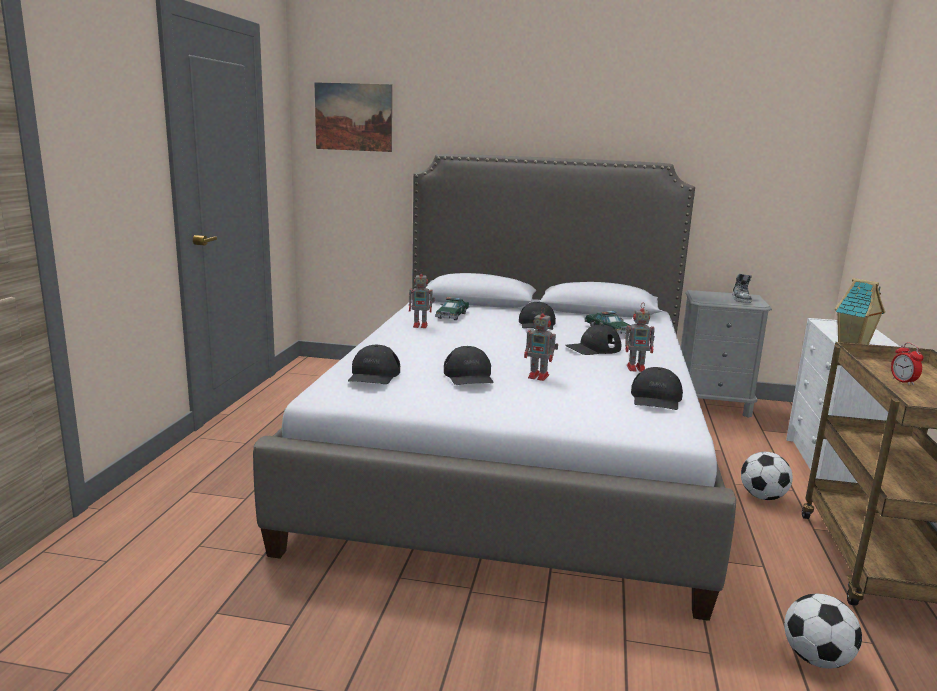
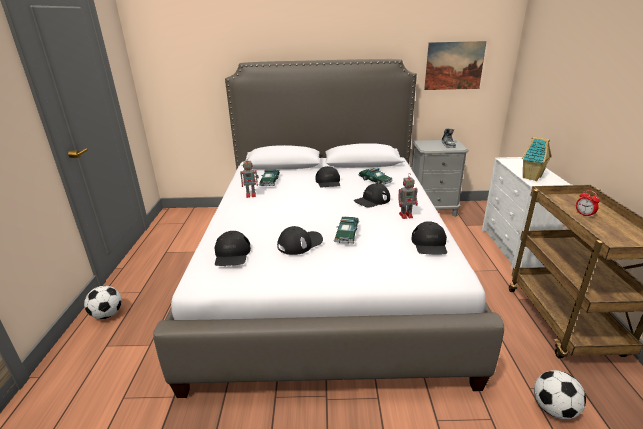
camera: 10 degrees left, 10 degrees up
(353, 117) = (174, 39): picture -> picture (454, 66)
(469, 376) = (300, 243): black cap -> black cap turned 105 degrees counterclockwise
(539, 376) = (347, 234): toy robot -> toy car
(762, 497) = (482, 279): football -> football (107, 314)

